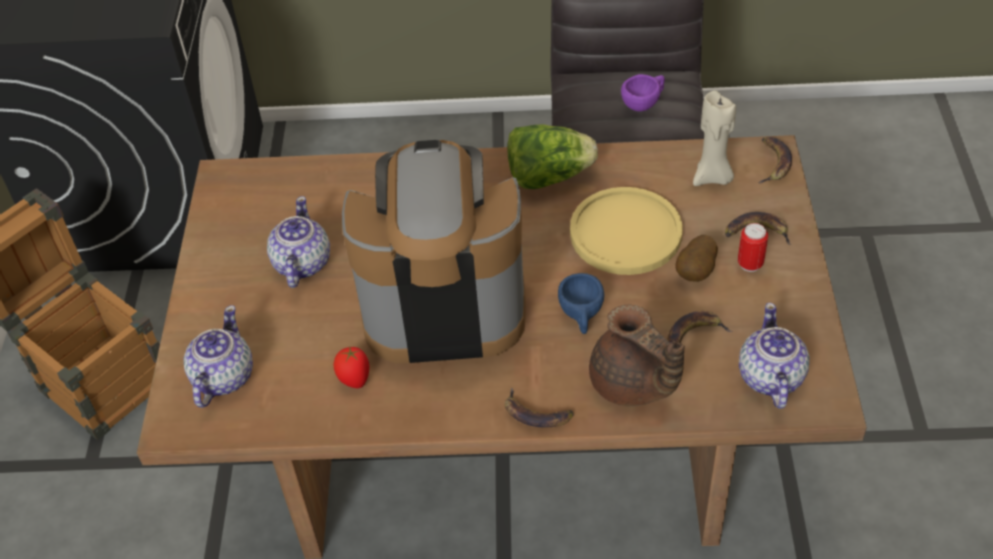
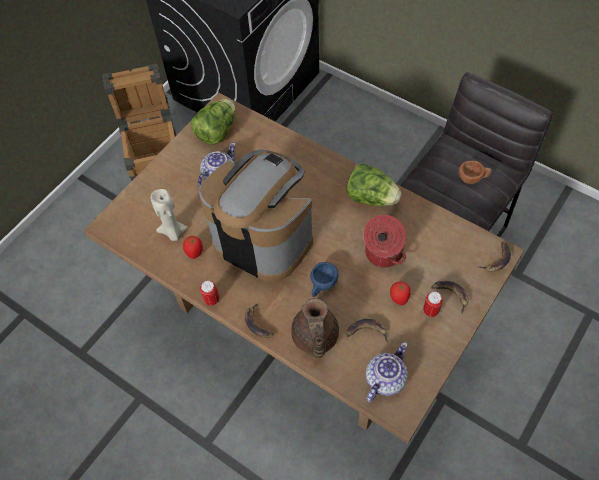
camera: 35 degrees right, 10 degrees up
(222, 378) = (142, 215): teapot -> none
(244, 209) = (217, 131): none -> lettuce
(438, 425) = (211, 300): none -> can
(625, 233) = (382, 253): yellow plate -> cooking pot
(644, 103) = (473, 178): purple cup -> brown cup
(696, 273) = (399, 298): potato -> tomato
(712, 177) = (455, 248): beige candle -> beige candle (173, 232)

